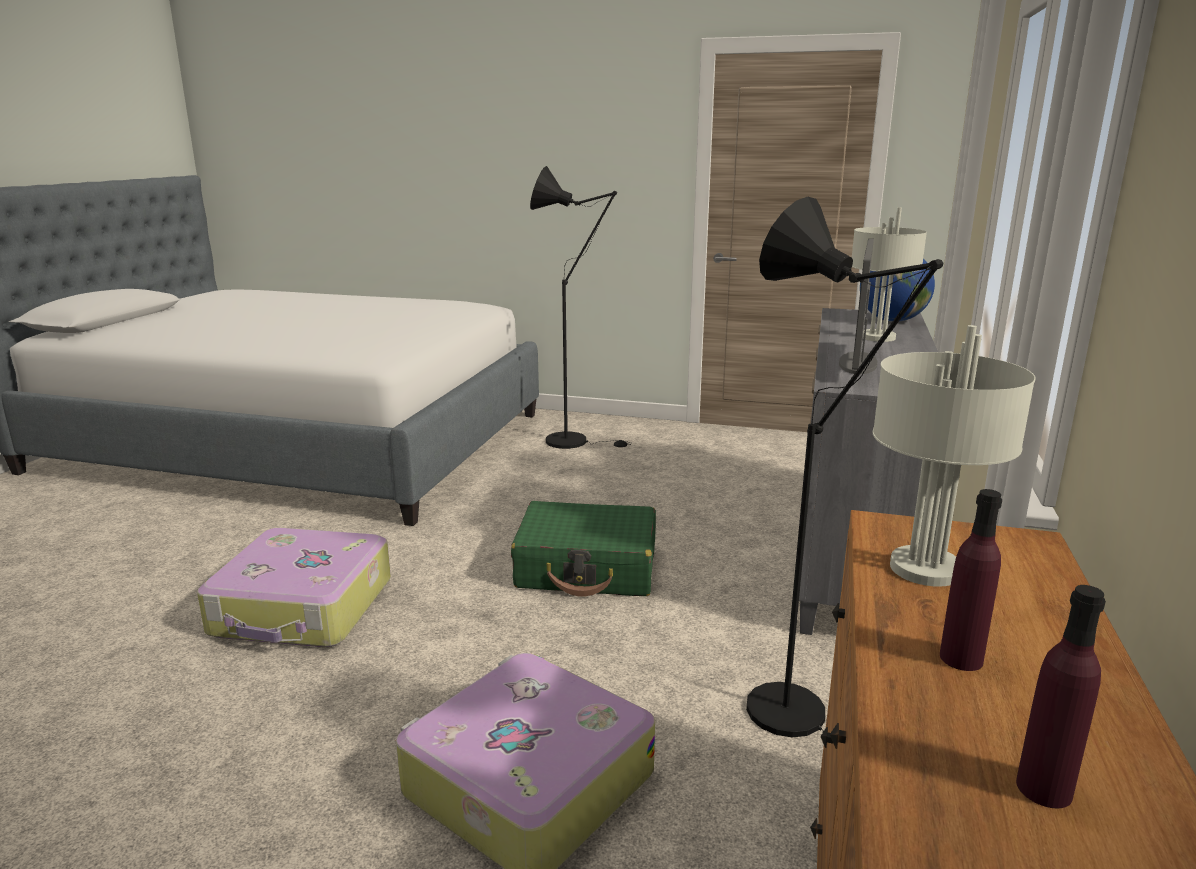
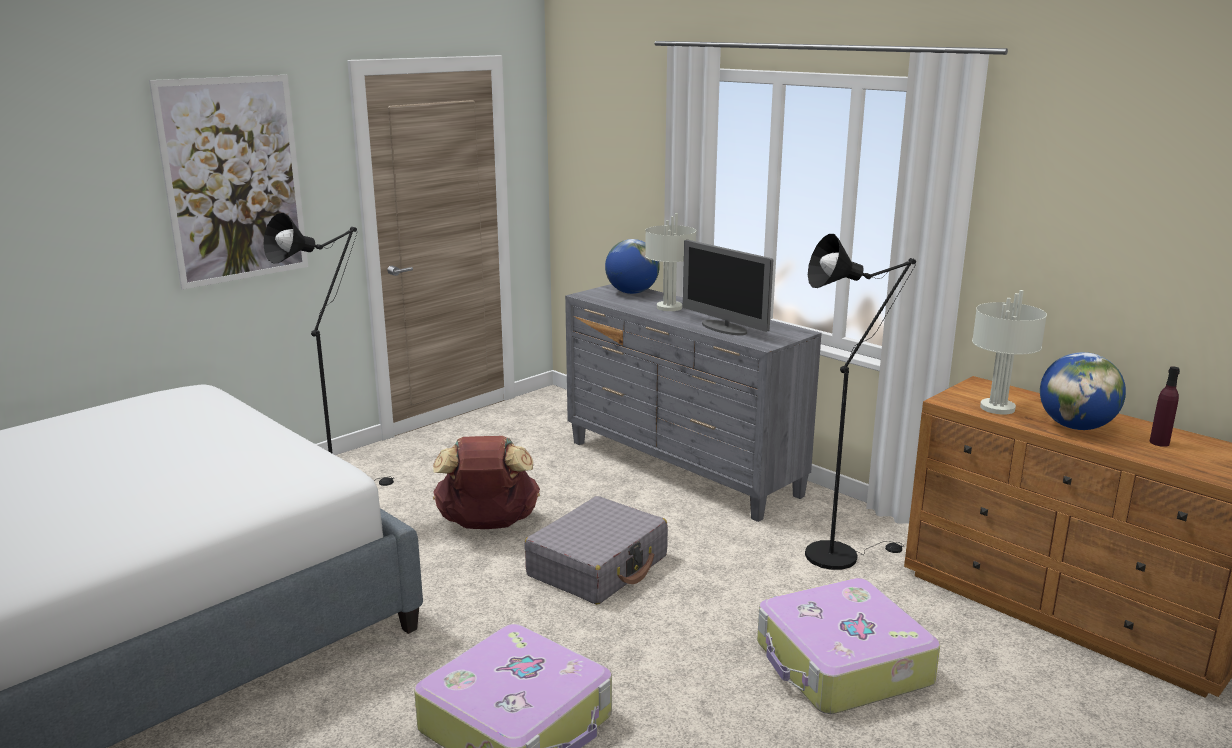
camera: 60 degrees left, 0 degrees up
(577, 146) = (234, 180): none -> picture
(587, 568) = (598, 566): green suitcase -> grey suitcase
(602, 500) = (487, 525): none -> brown backpack
(961, 658) = (1075, 426): purple bottle -> globe

